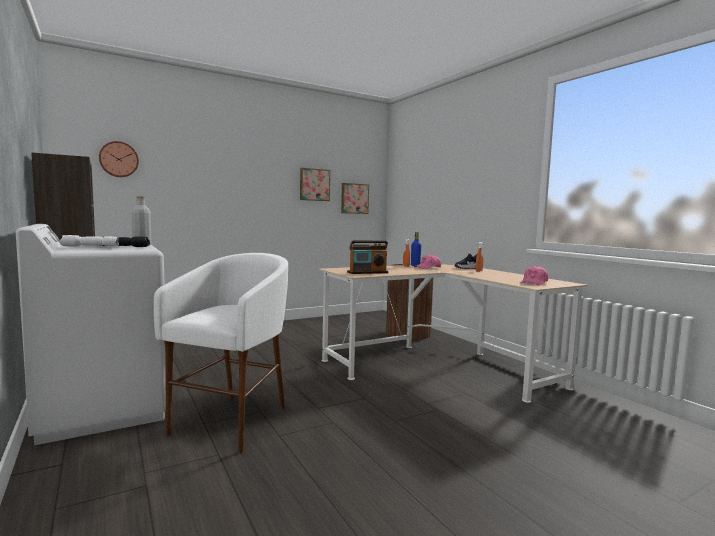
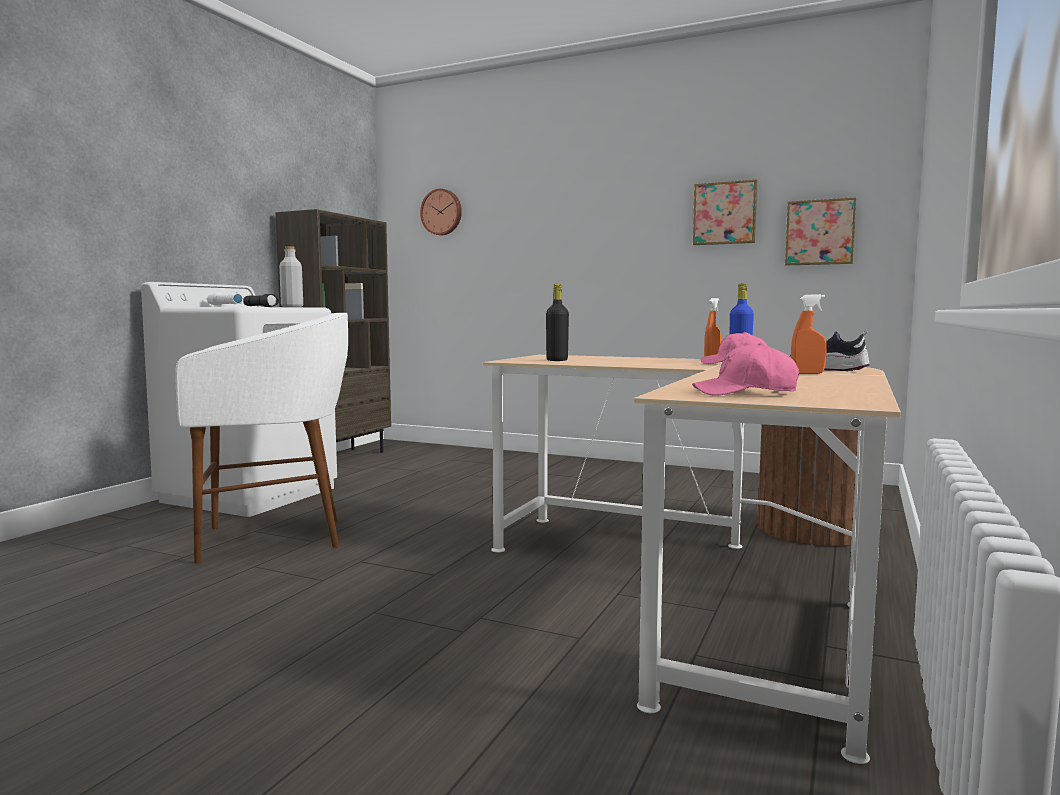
camera: 55 degrees right, 0 degrees up
(367, 272) = (557, 360): radio -> black bottle

